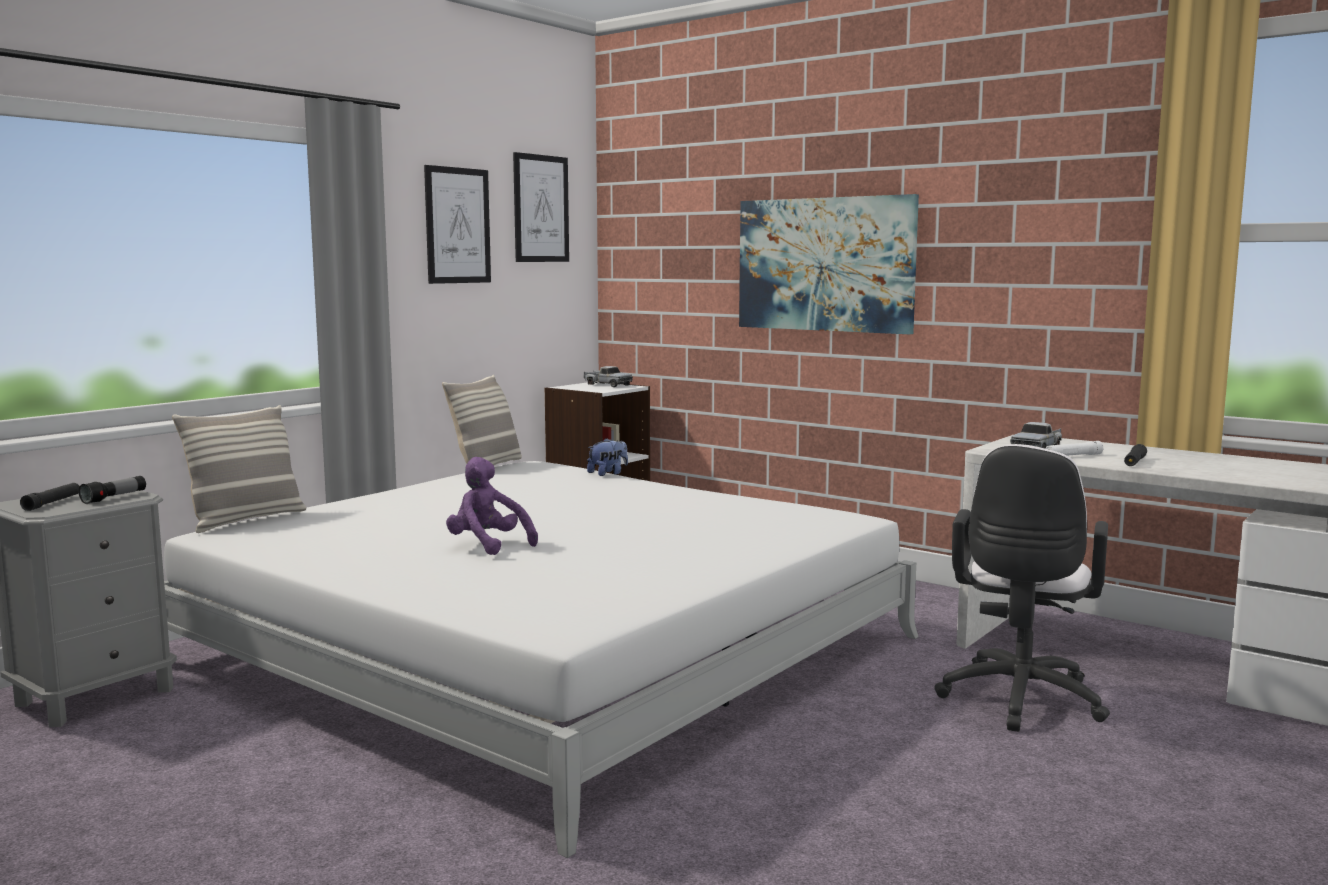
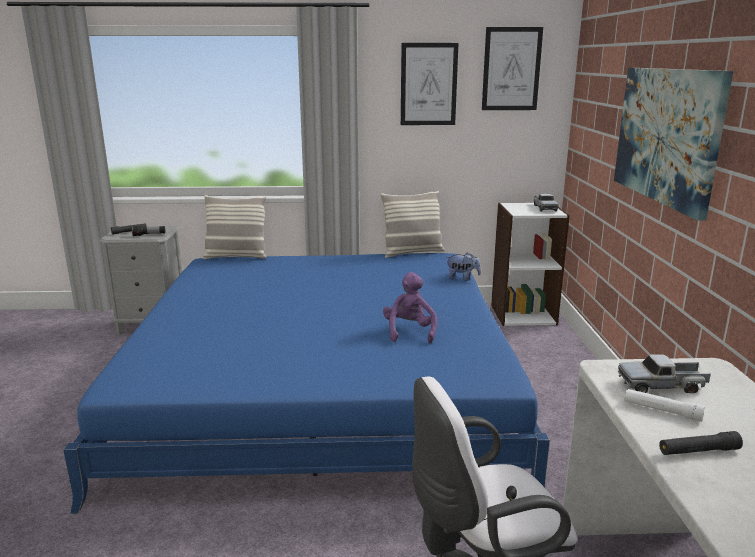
camera: 50 degrees right, 10 degrees up
(487, 545) = (253, 312): purple plush toy -> purple plush toy (409, 332)
(544, 650) = (323, 384): white bed -> blue bed

